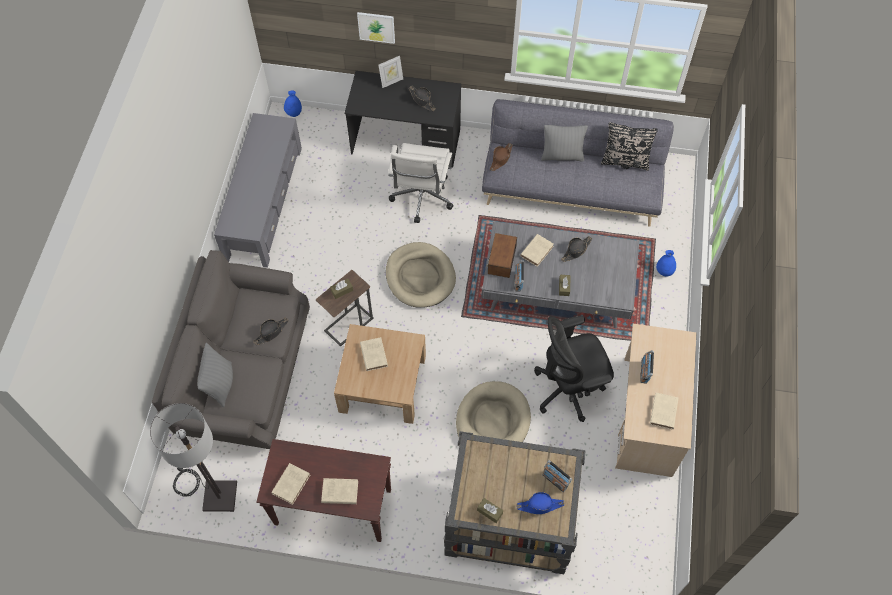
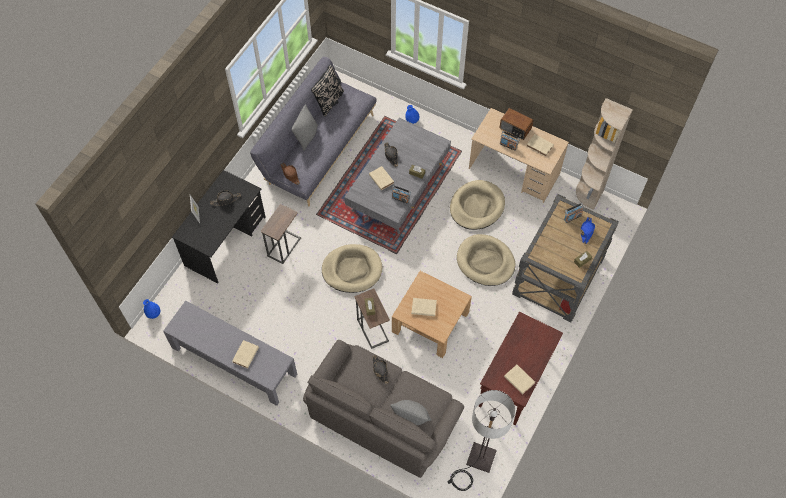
camera: 70 degrees left, 0 degrees up
(339, 492) = (534, 351): beige book -> beige book (245, 355)
(376, 27) = (170, 192): picture -> none
(421, 199) = (284, 247): white office chair -> brown side table
(501, 261) = (380, 203): radio -> radio (515, 129)
(570, 386) = (476, 206): black office chair -> beige dog bed
(653, 524) = (587, 196): none -> beige bookcase

